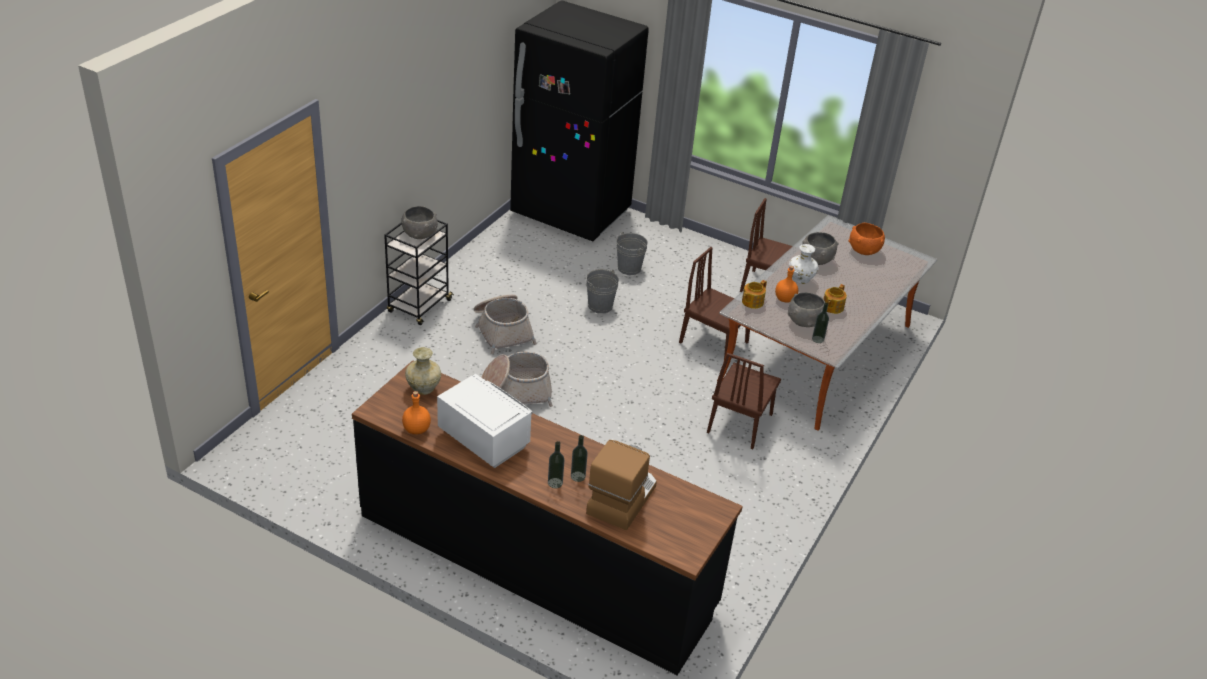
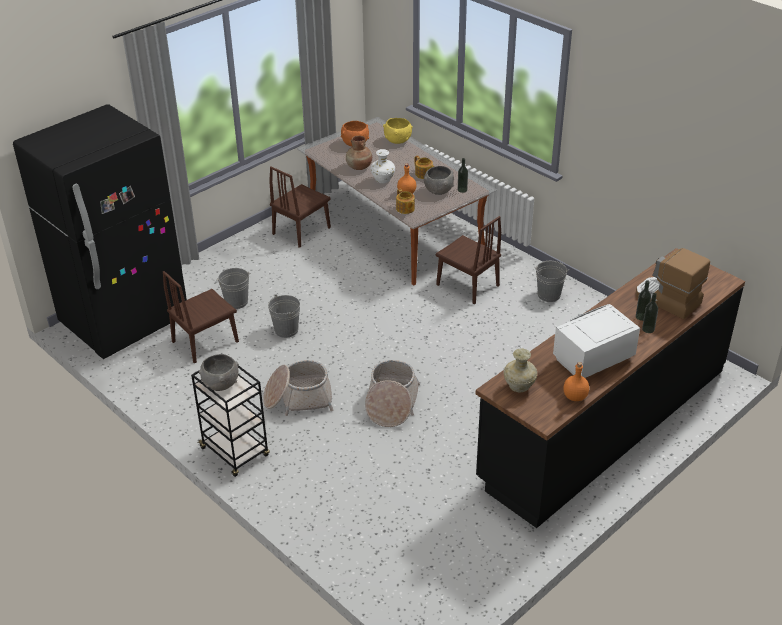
camera: 70 degrees left, 0 degrees up
(714, 342) = (363, 276): brown chair -> brown chair (205, 341)
(756, 494) = (549, 295): none -> grey bucket
(816, 260) = (359, 167): grey bowl -> brown vase
(893, 279) = (398, 140): none -> yellow bowl

